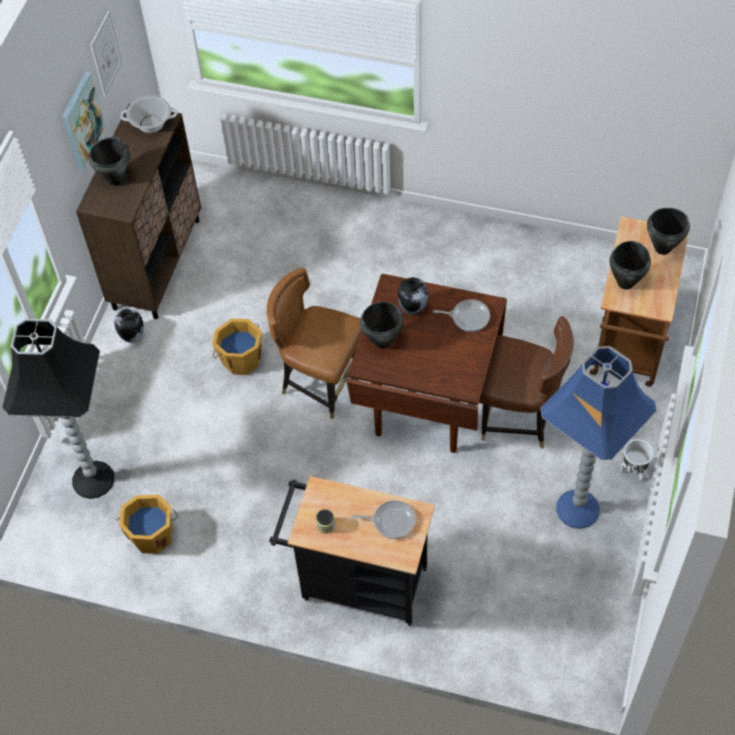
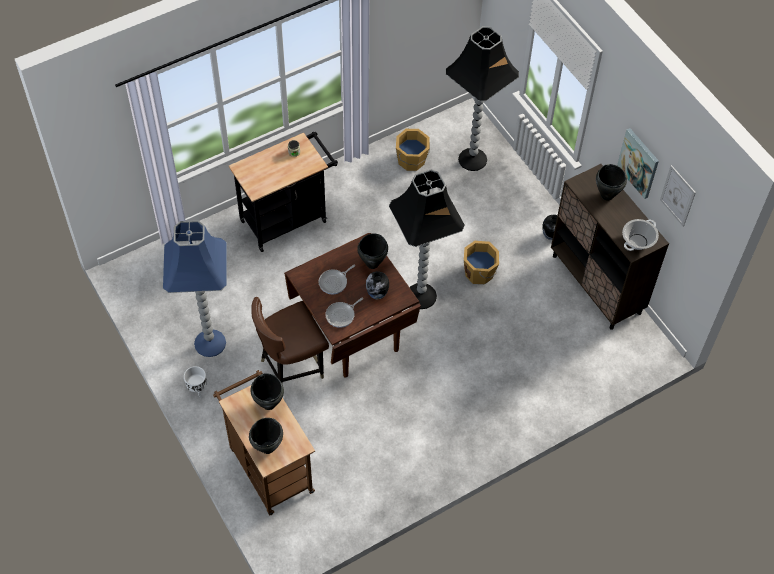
camera: 130 degrees right, 0 degrees up
(321, 382) = (422, 296): brown chair -> black floor lamp
(391, 521) = (264, 177): frying pan -> frying pan (334, 282)

